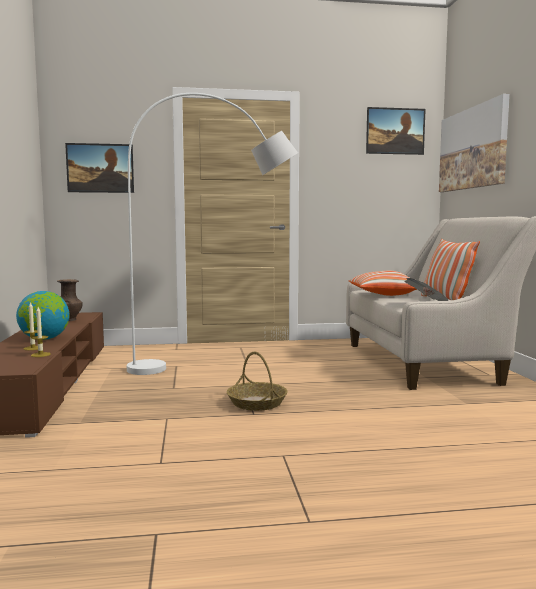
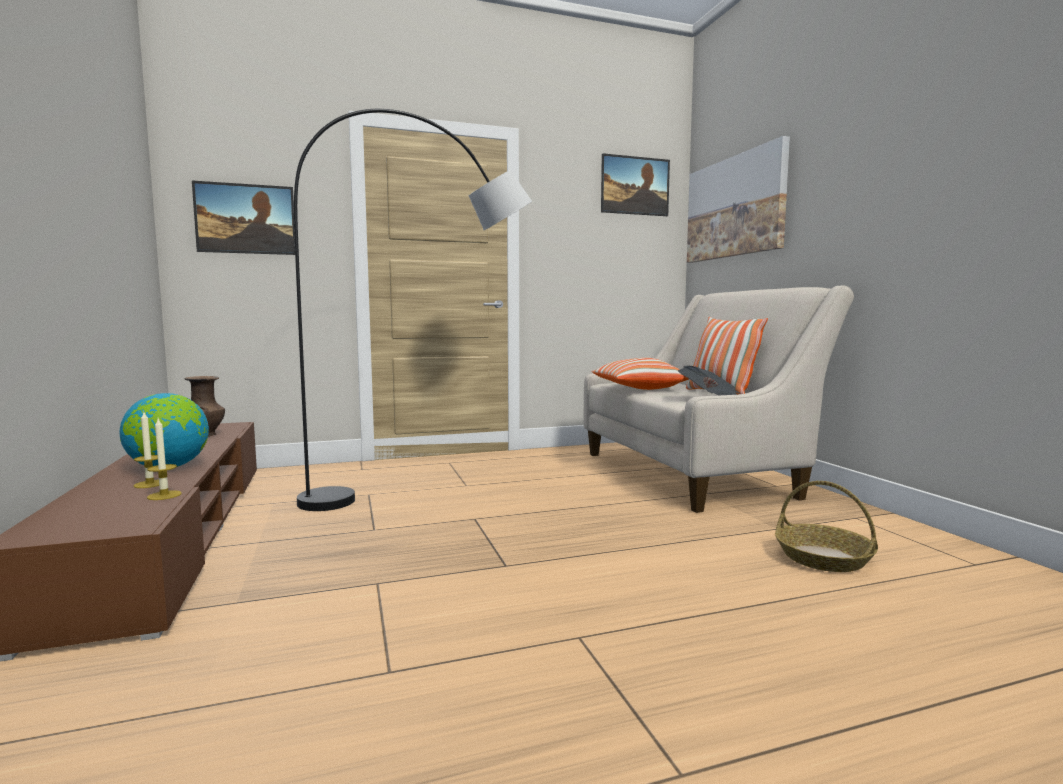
camera: 10 degrees left, 0 degrees up
(218, 365) = (428, 490): white floor lamp -> black floor lamp
(257, 403) = (504, 547): basket -> basket (824, 558)

